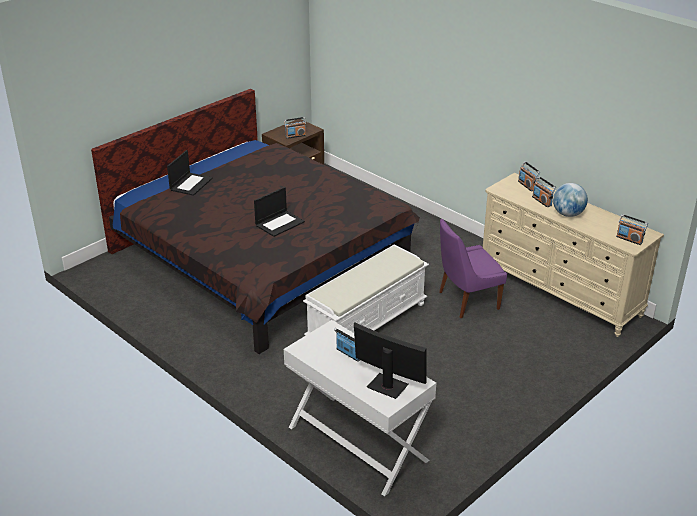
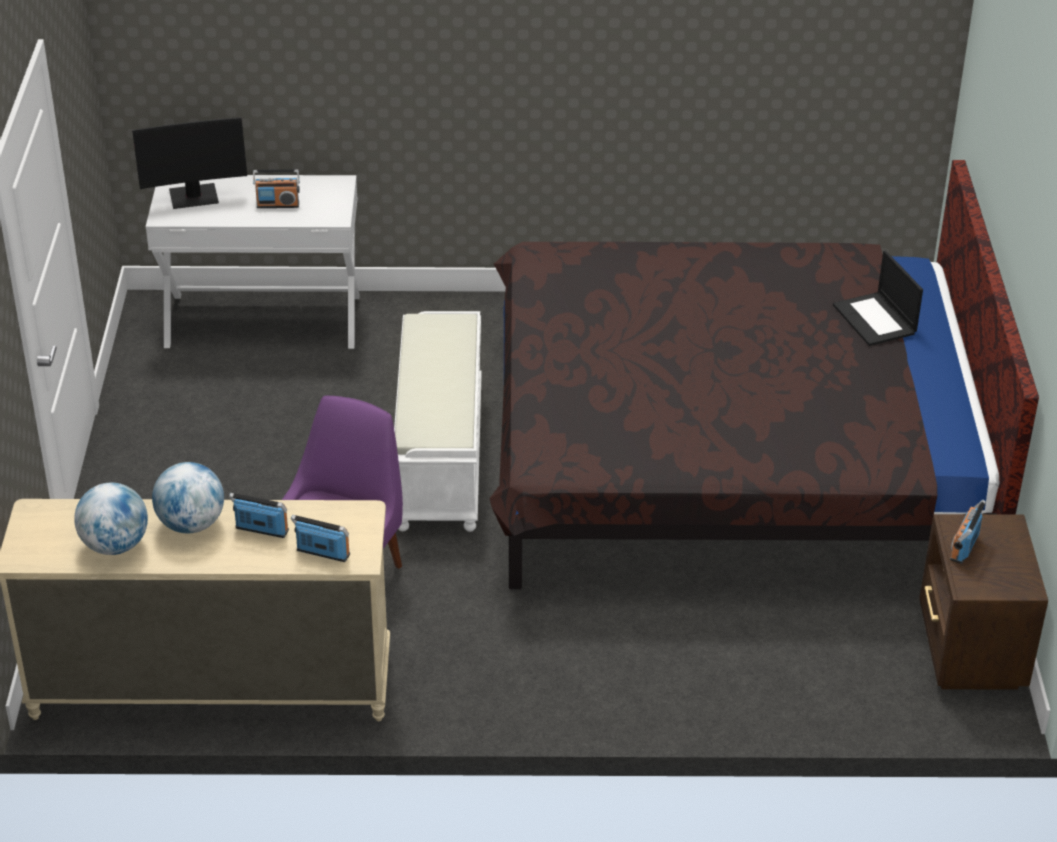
camera: 135 degrees right, 5 degrees up
(280, 223) = (639, 332): laptop -> none
(605, 221) = (115, 545): none -> globe
(629, 239) = (46, 526): radio -> none

